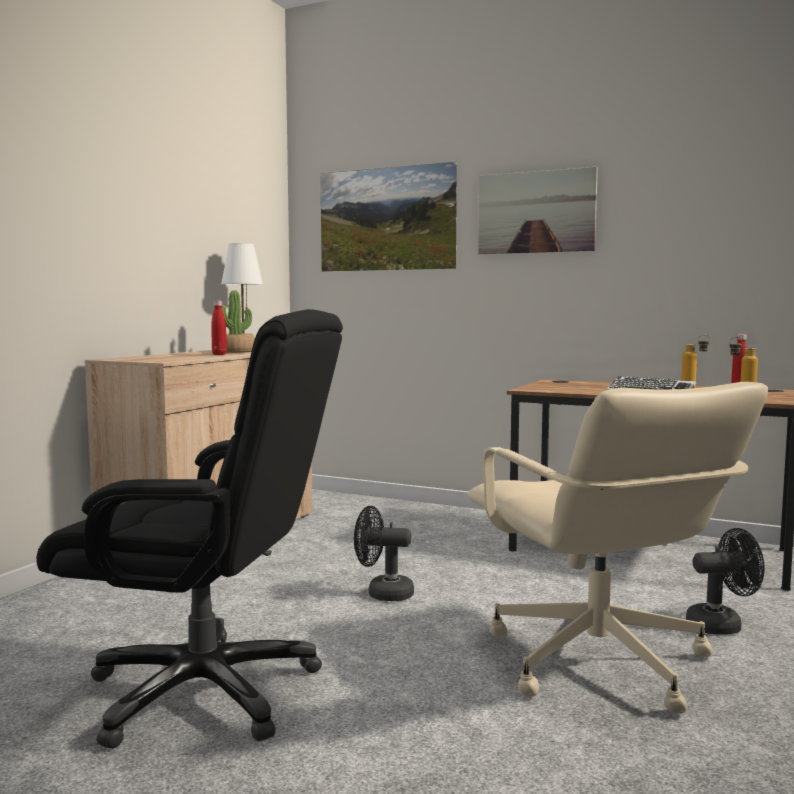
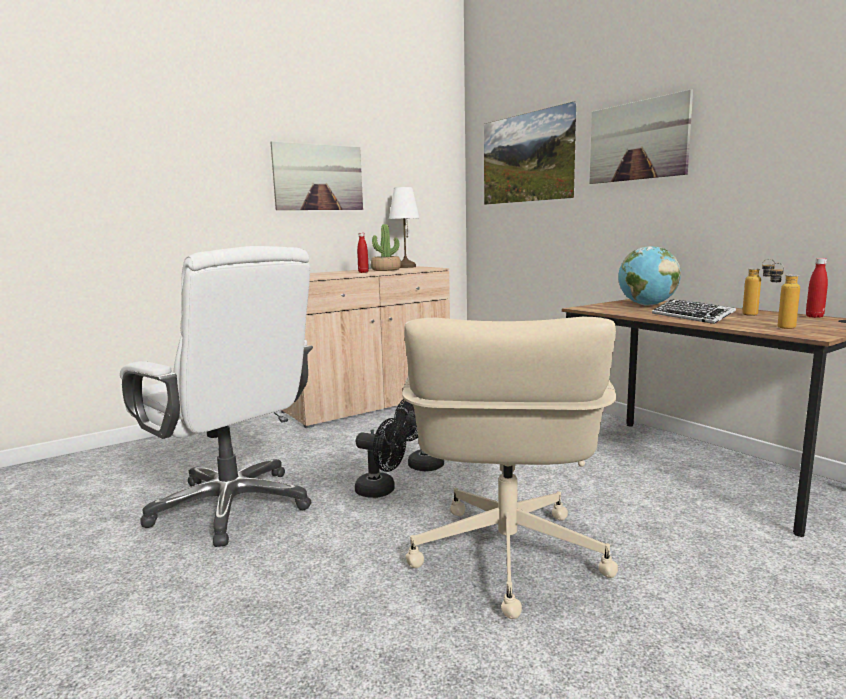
camera: 30 degrees right, 5 degrees up
(141, 222) = (318, 177): none -> picture
(206, 691) = (232, 506): black office chair -> white office chair
(577, 384) = (647, 305): none -> globe
(721, 625) = (671, 552): black fan -> black fan (381, 491)

